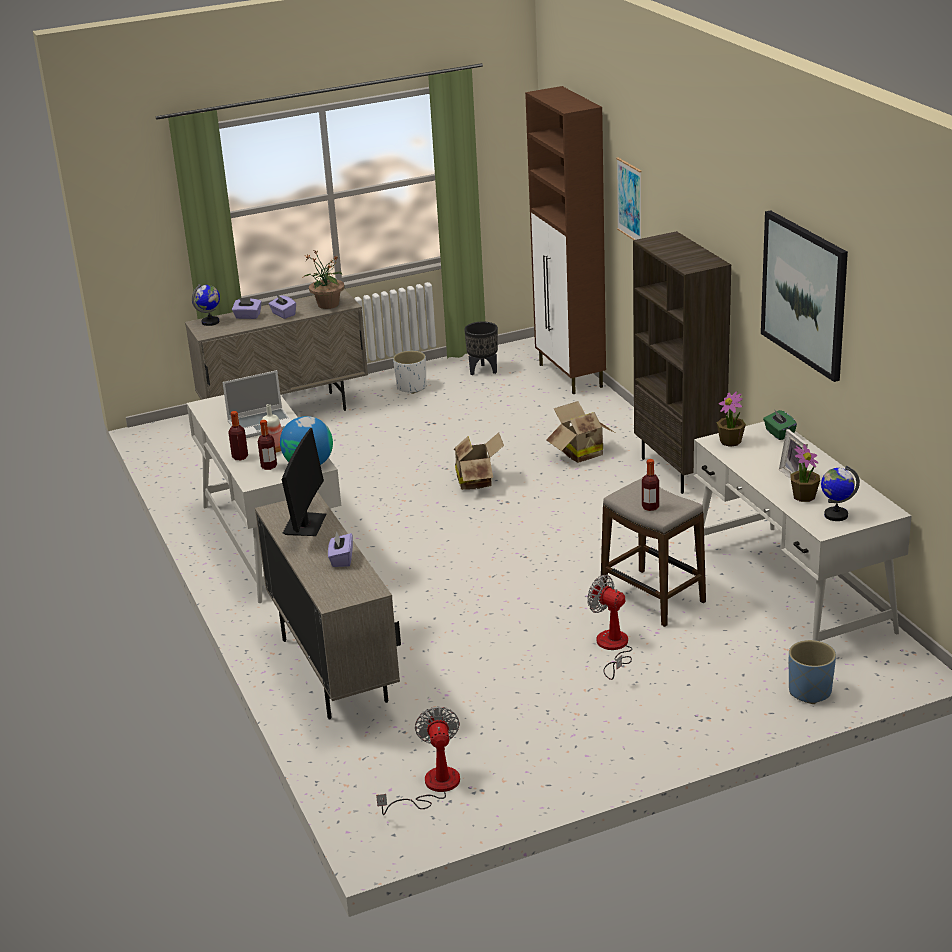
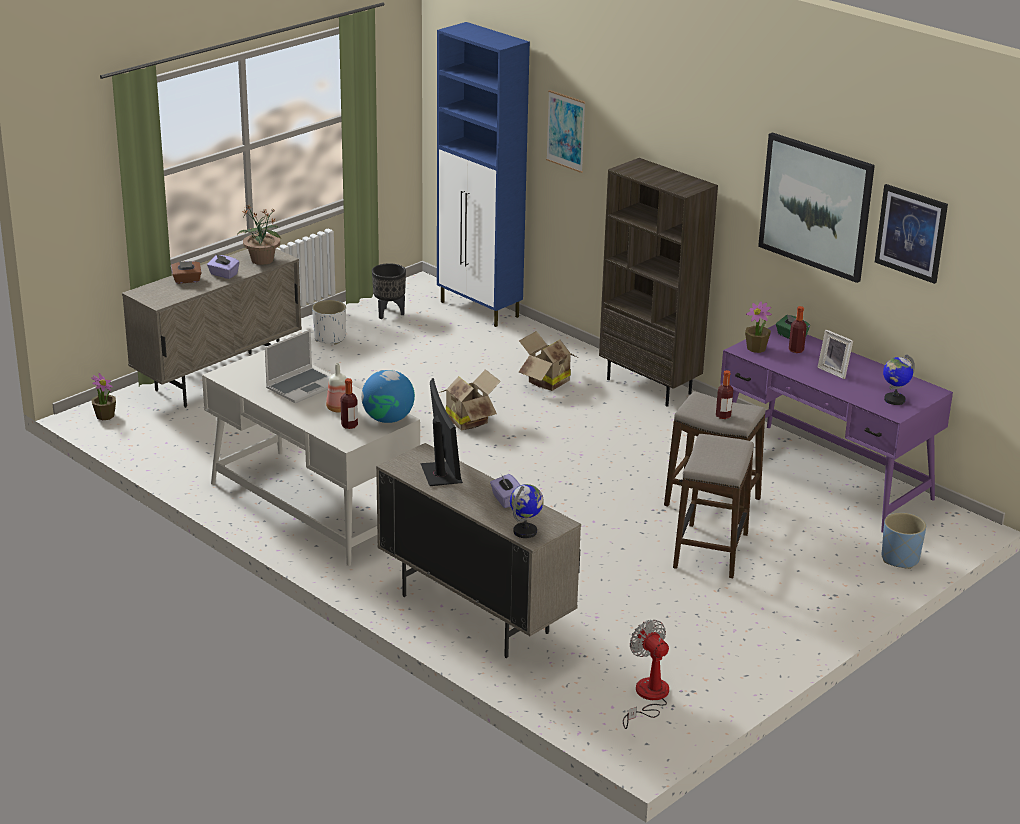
camera: 25 degrees left, 0 degrees up
(210, 322) = (151, 290): globe -> globe (525, 531)
(240, 457) = (311, 420): bottle -> bottle (796, 350)
(247, 316) = (187, 280): purple tissue box -> brown tissue box
(571, 376) = (480, 310): brown cabinet -> blue cabinet
(612, 648) = (711, 551): fan -> stool
(791, 590) = (823, 477): white desk -> purple desk
(804, 496) = (856, 387): potted plant -> potted plant (105, 416)
(877, 331) = (911, 233): none -> picture

